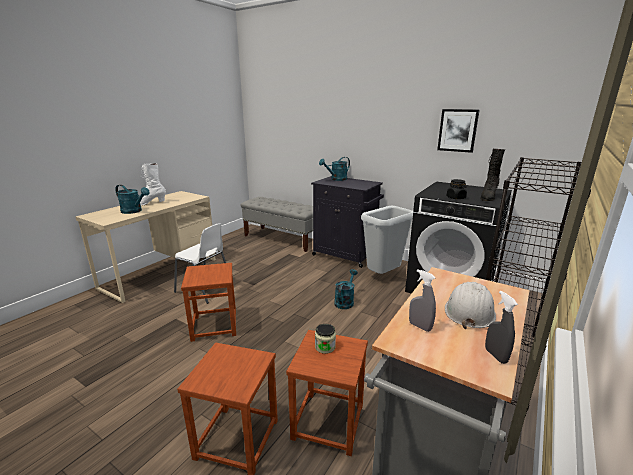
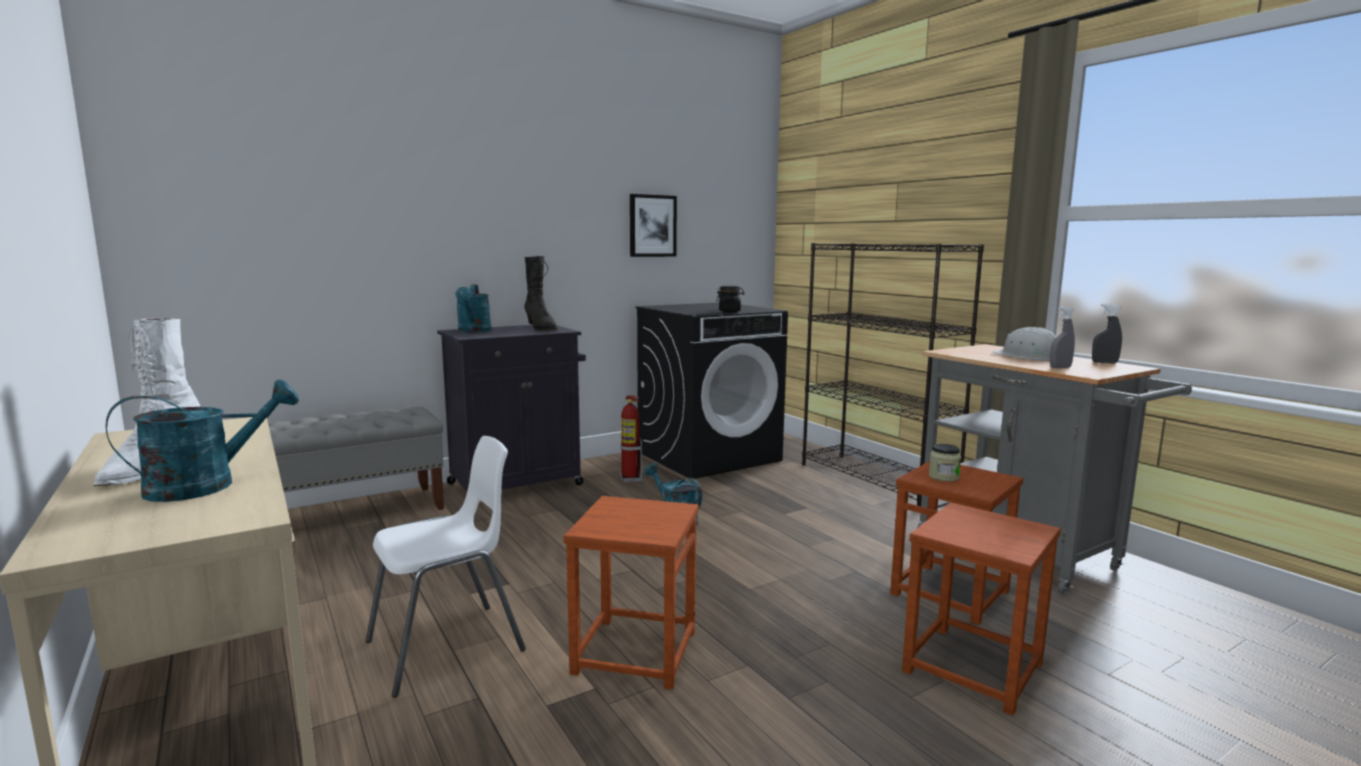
camera: 65 degrees left, 10 degrees down
(383, 276) = (630, 479): grey trash can -> fire extinguisher
(488, 197) = (743, 307): black boot -> black boot (541, 328)

